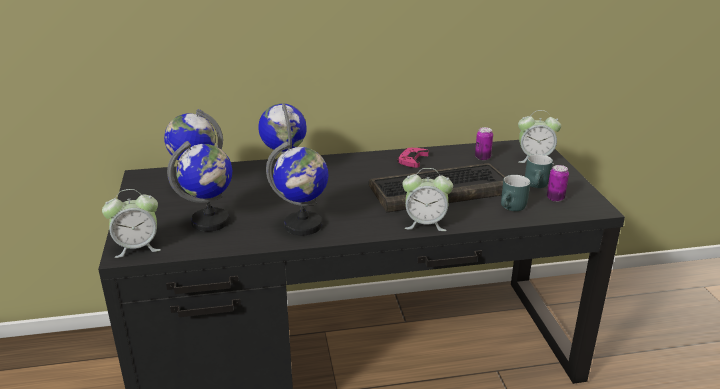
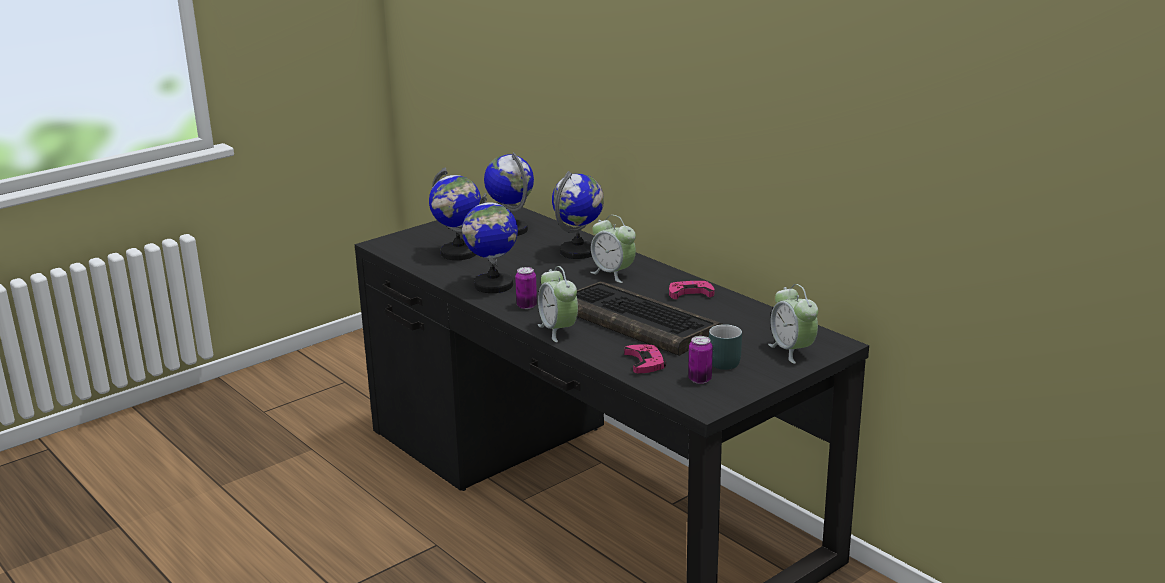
camera: 60 degrees right, 5 degrees down
(137, 247) = (394, 244): alarm clock -> alarm clock (613, 274)
(482, 157) = (751, 324): can -> can (526, 306)
(513, 208) = (645, 362): turquoise mug -> pink game controller

